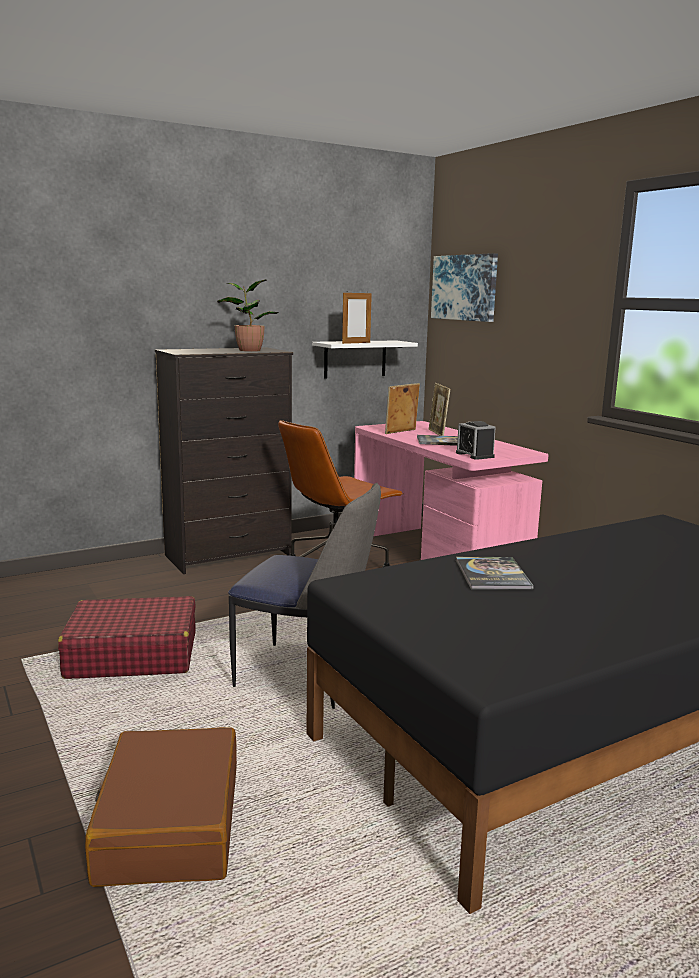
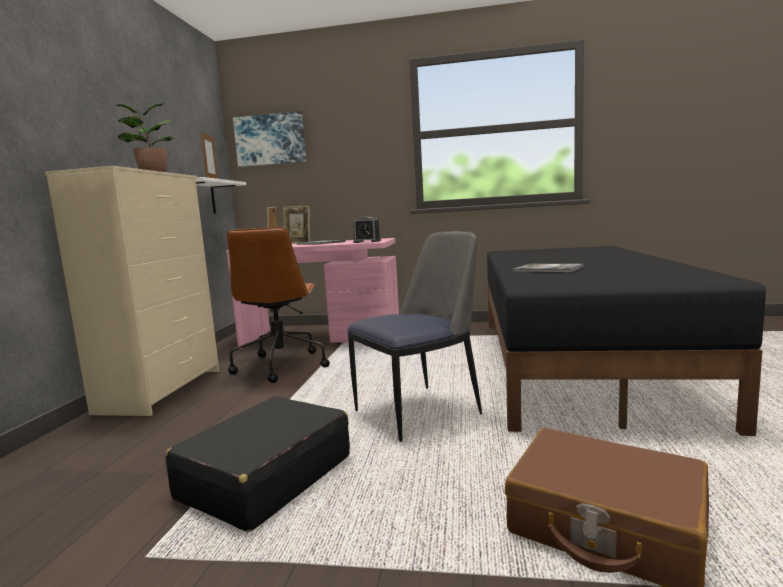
camera: 50 degrees left, 5 degrees down
(132, 655) = (265, 477): red suitcase -> black suitcase
(229, 556) = (163, 390): black dresser -> beige dresser

